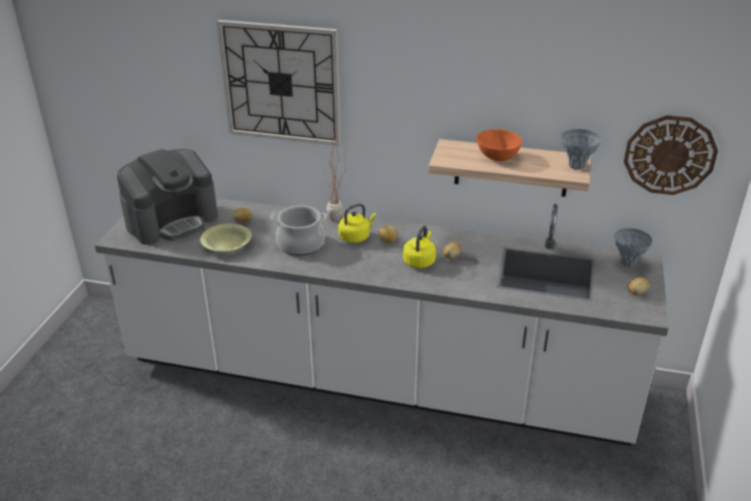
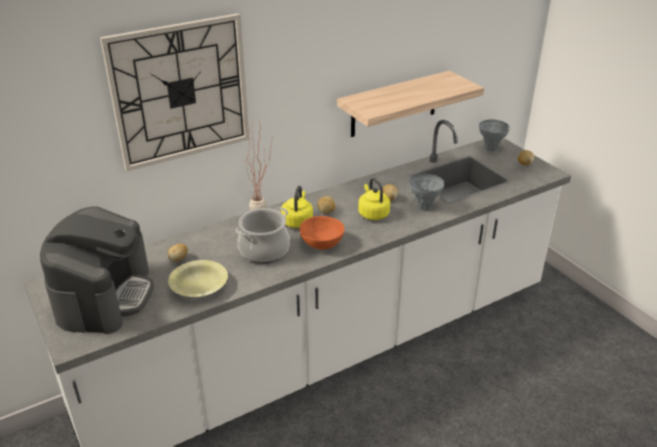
camera: 45 degrees left, 0 degrees up
(497, 156) = (400, 94): orange bowl -> orange bowl (321, 244)
(576, 166) = (457, 80): grey vase -> grey vase (424, 207)
(669, 155) = (498, 51): wall clock -> none

